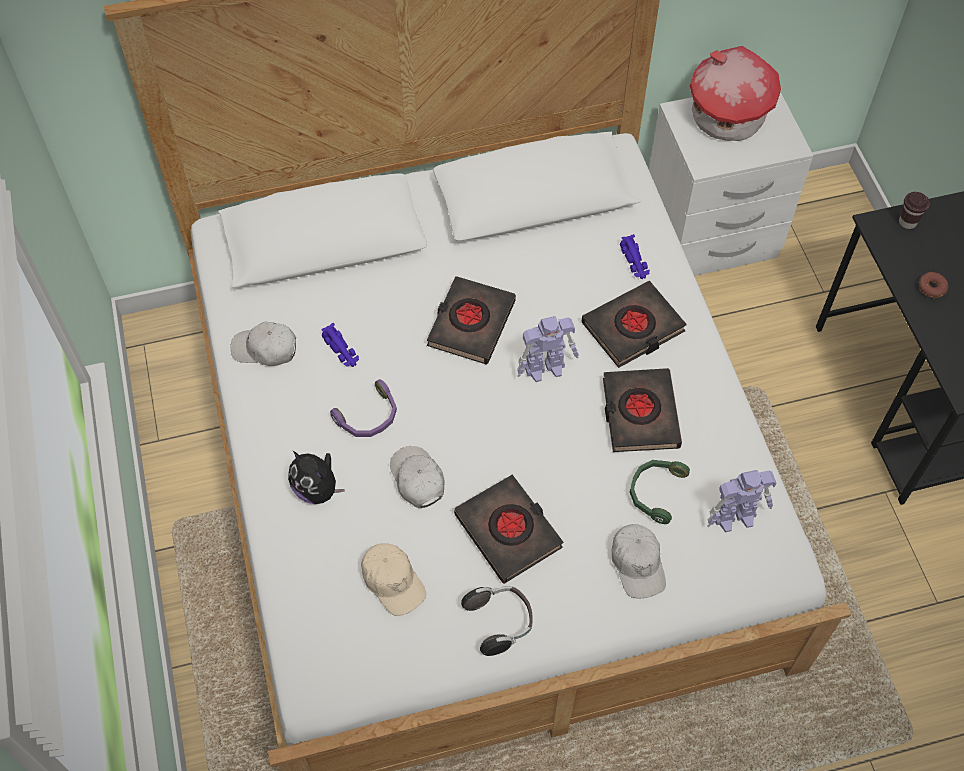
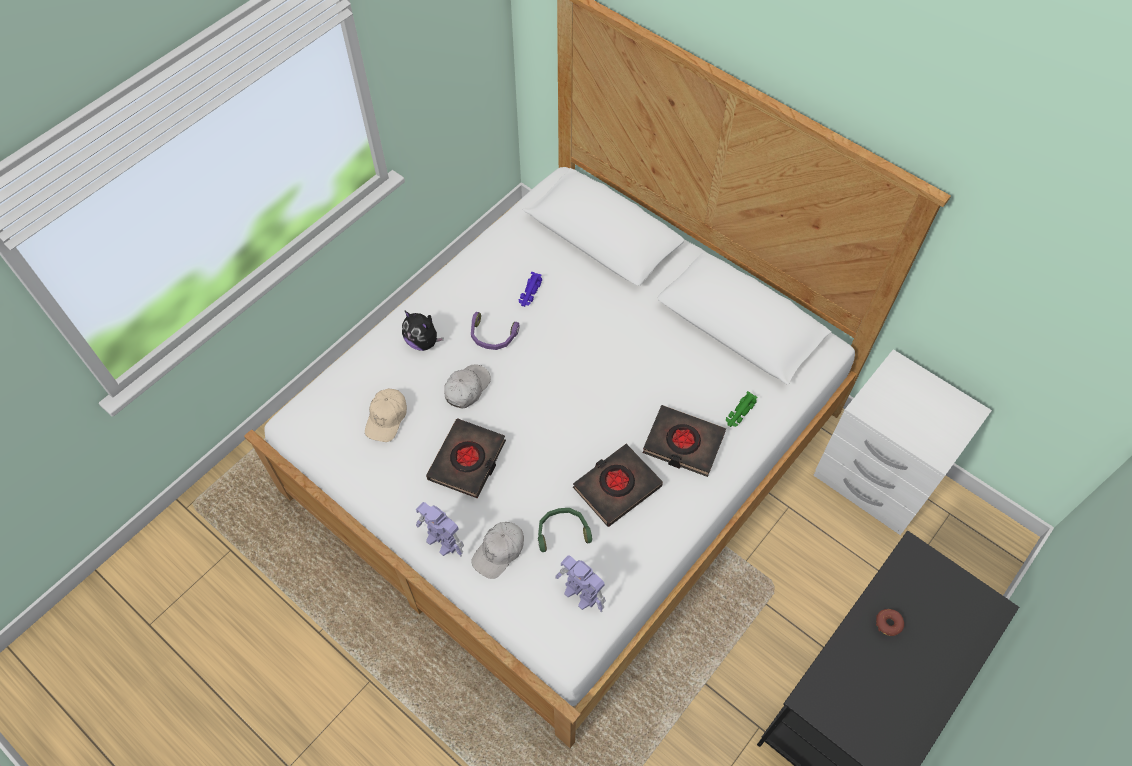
camera: 55 degrees right, 0 degrees up
(265, 349) = (499, 255): white cap -> none
(317, 489) = (423, 342): plush toy -> plush toy turned 60 degrees counterclockwise
(470, 324) = (606, 348): black book -> none
(500, 622) = (401, 494): headphones -> none
(546, 368) = (607, 410): toy robot -> toy robot (443, 541)
(634, 262) = (739, 413): purple toy car -> green toy car
(725, 118) = (921, 397): toy house -> none
(907, 222) = (937, 573): brown cup -> none

